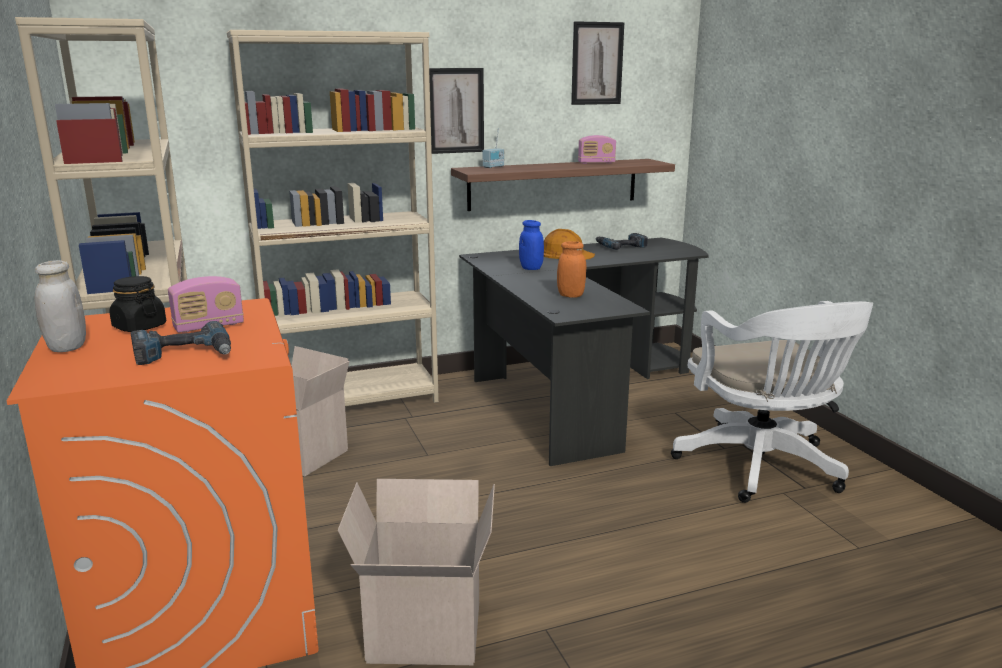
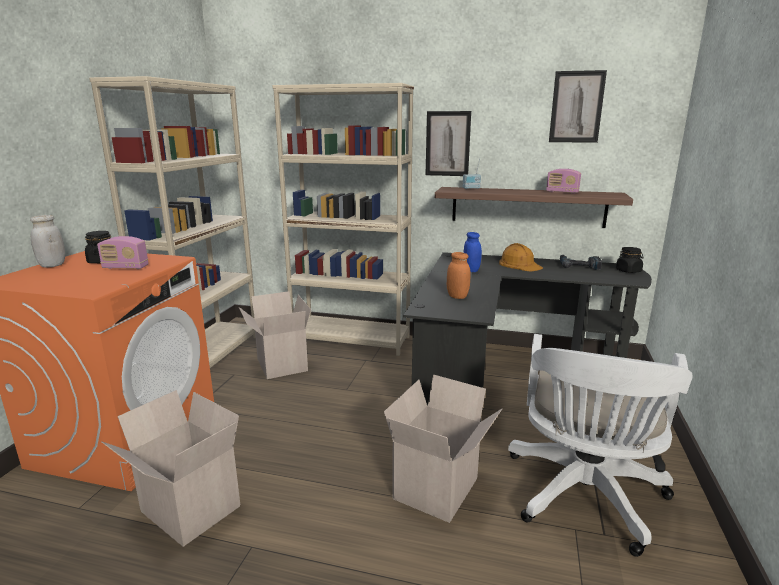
camera: 35 degrees right, 0 degrees up
(184, 354) = (75, 280): power drill -> none
(648, 509) = (438, 490): none -> cardboard box
(670, 244) = (628, 271): none -> black jar

